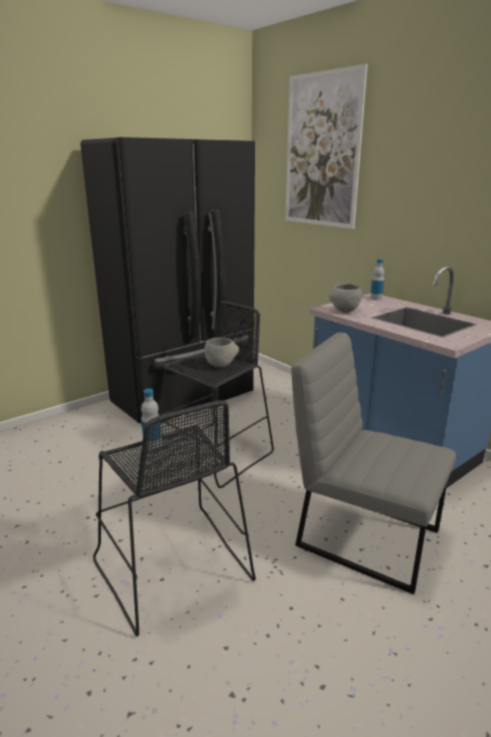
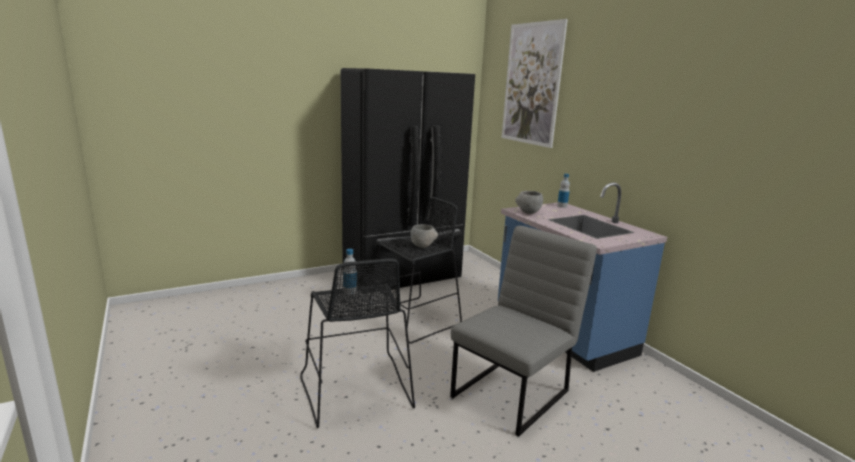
camera: 10 degrees right, 5 degrees down
(364, 535) = (513, 392): grey chair -> grey chair turned 90 degrees clockwise

